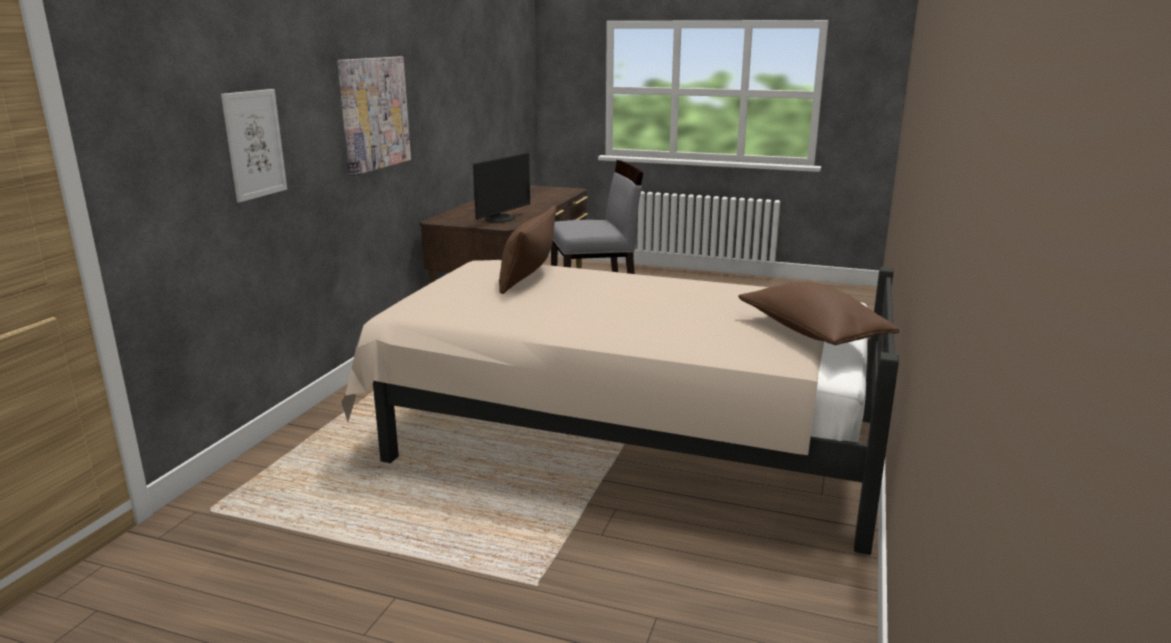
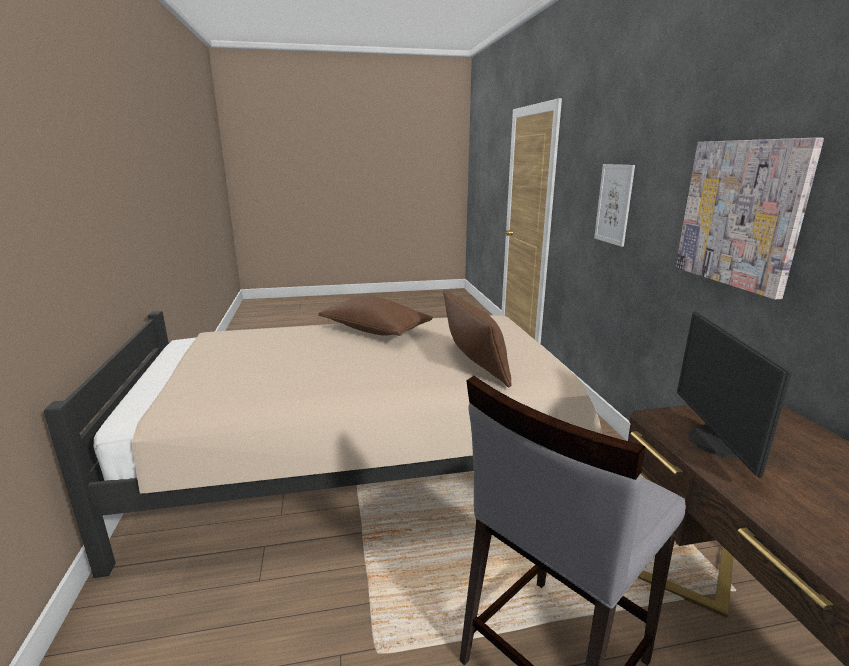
camera: 150 degrees right, 0 degrees up
(811, 333) = (190, 356): brown pillow -> brown pillow (375, 330)

